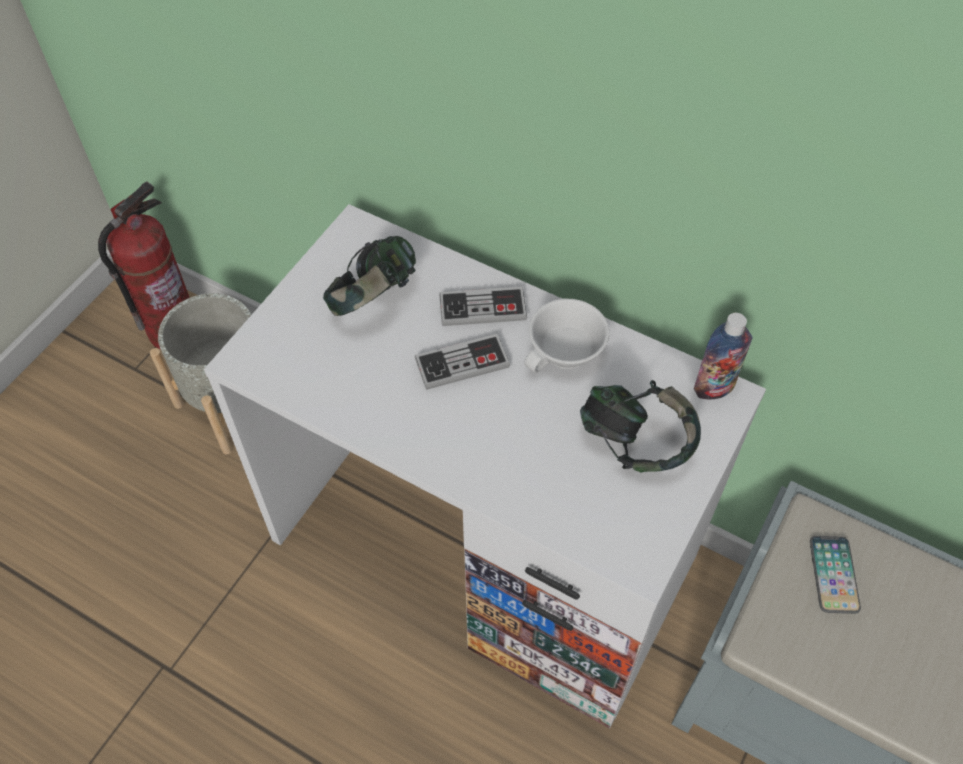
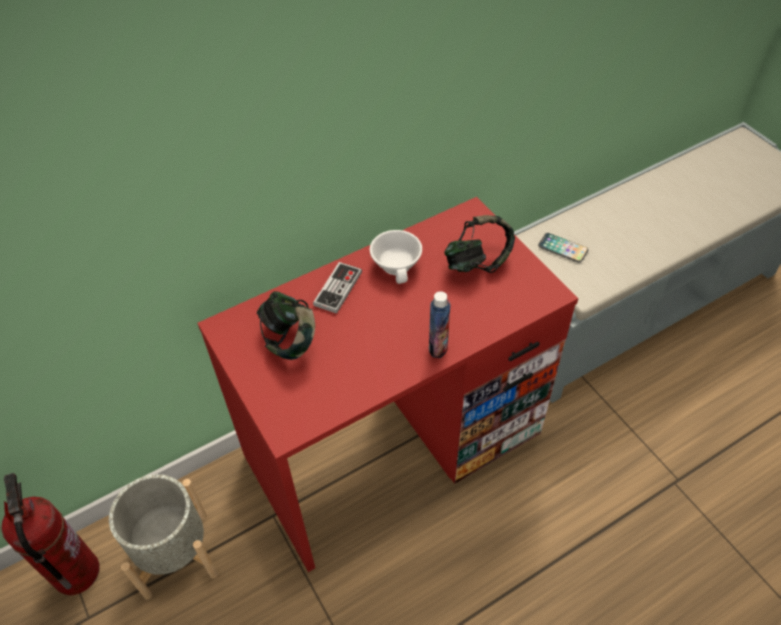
camera: 60 degrees left, 5 degrees down
(462, 363) = (371, 315): game controller -> none
(483, 548) = (393, 444): white desk -> red desk
(714, 388) = (463, 215): bottle -> bottle (438, 346)

